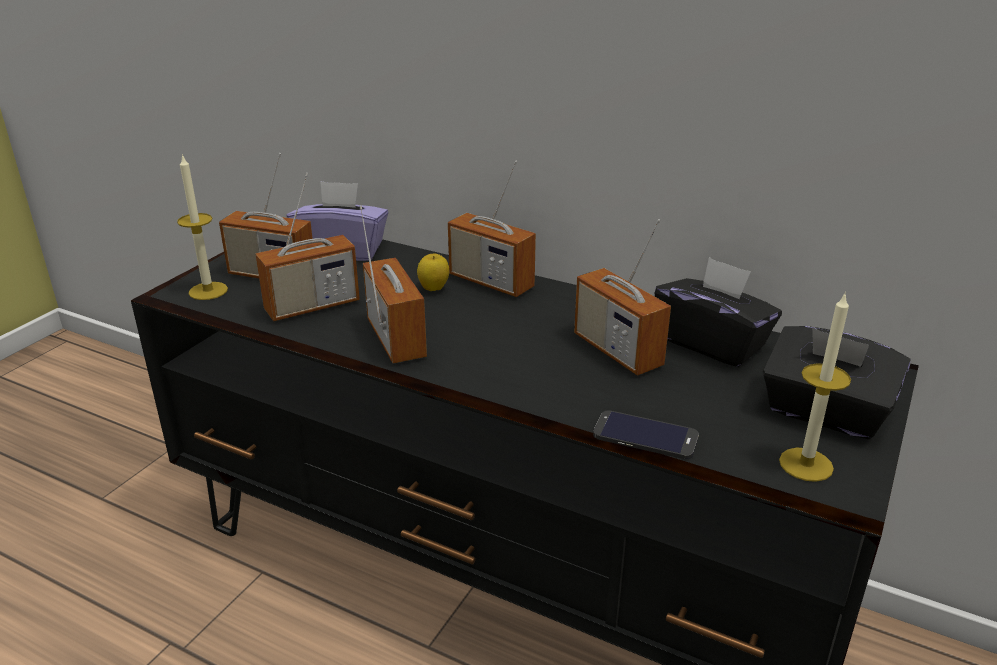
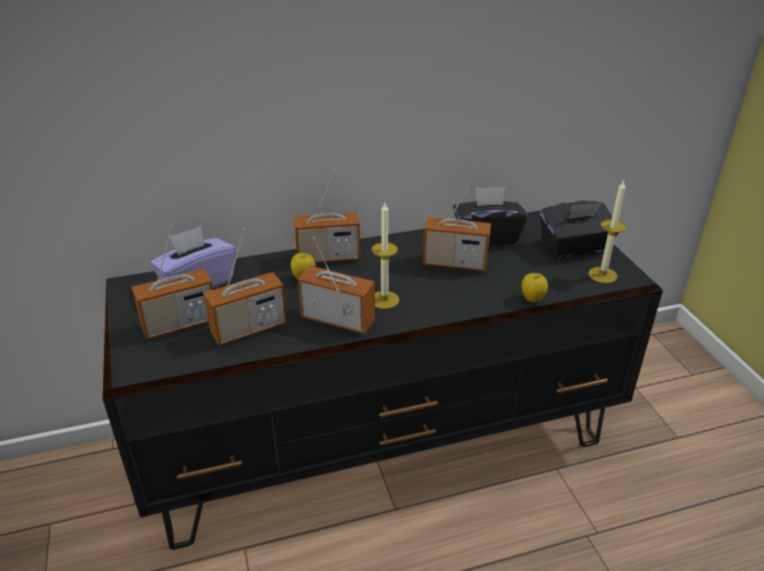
camera: 45 degrees left, 5 degrees up
(208, 291) = (153, 359): candle -> candle (384, 300)
(312, 306) = (249, 329): radio -> radio turned 45 degrees clockwise
(645, 436) = (532, 299): phone -> apple

